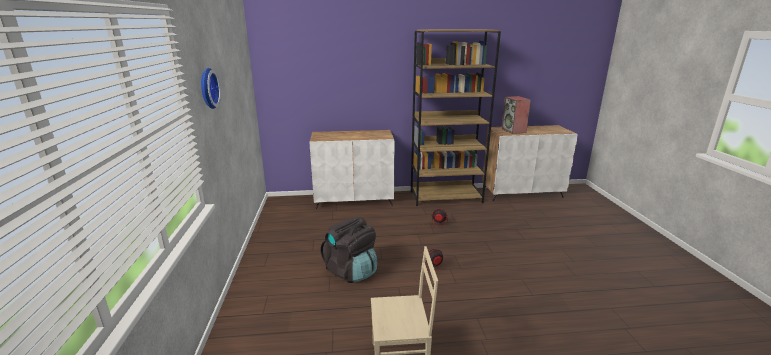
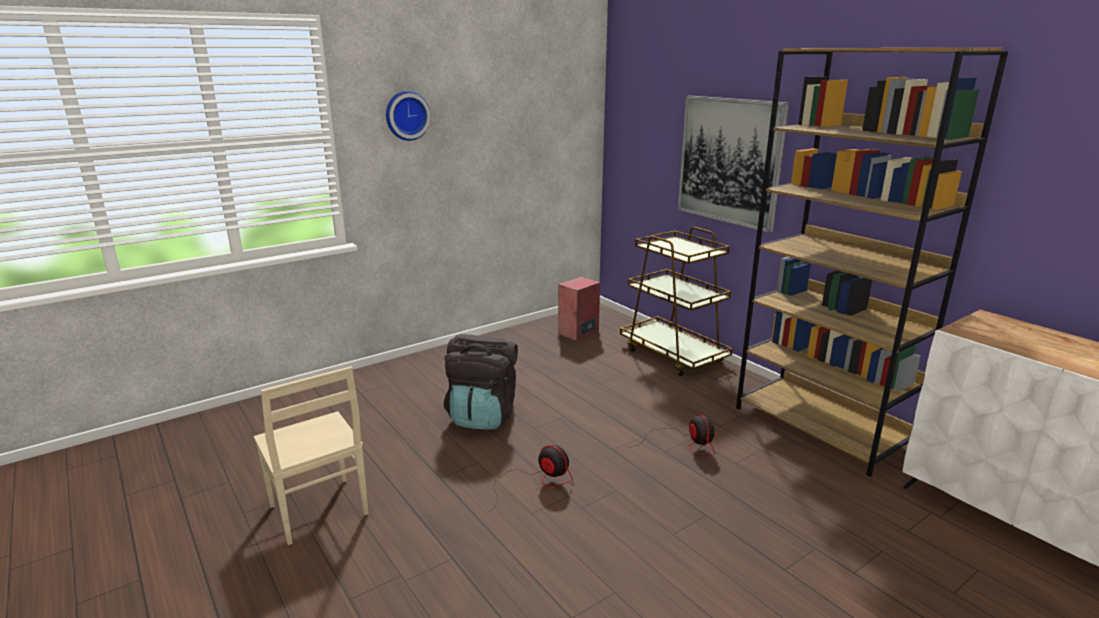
camera: 60 degrees right, 0 degrees up
(354, 200) = (673, 354): white cabinet -> brown cart
(362, 89) = (730, 161): none -> picture
(514, 130) = (1021, 337): speaker -> speaker (578, 333)

